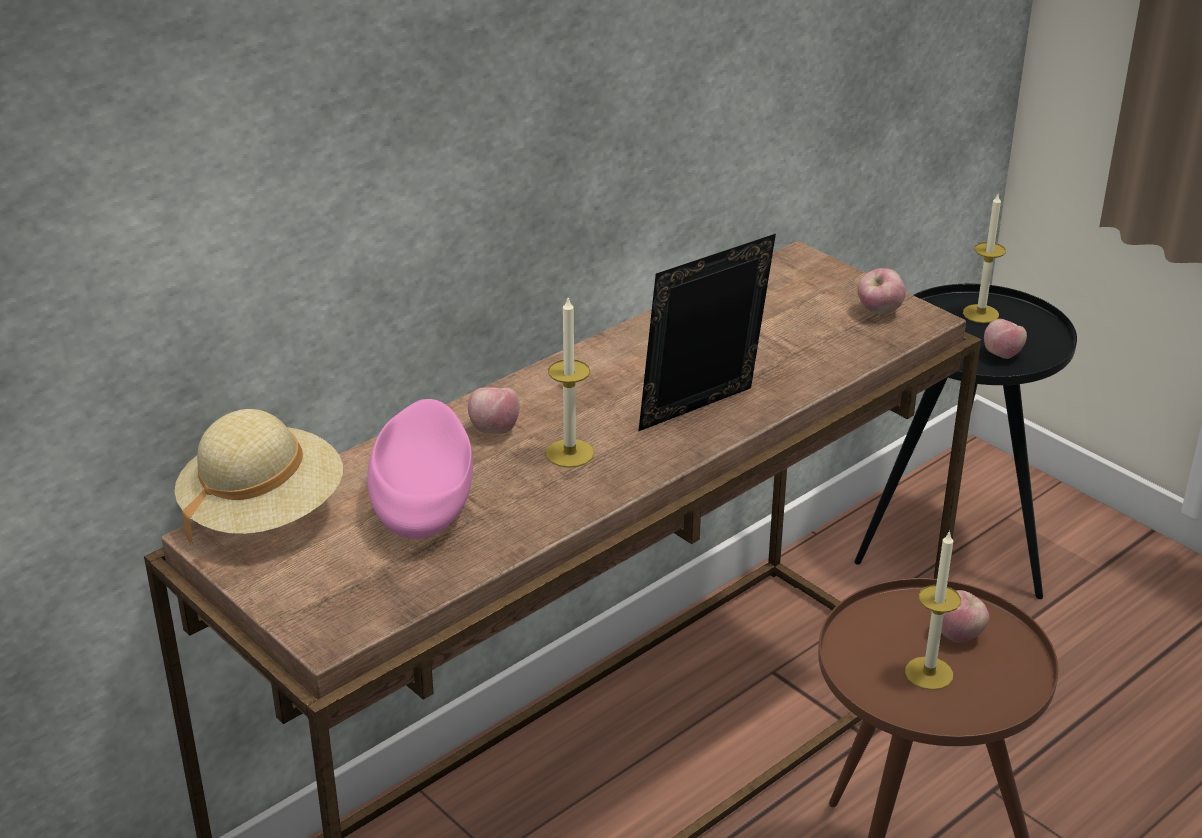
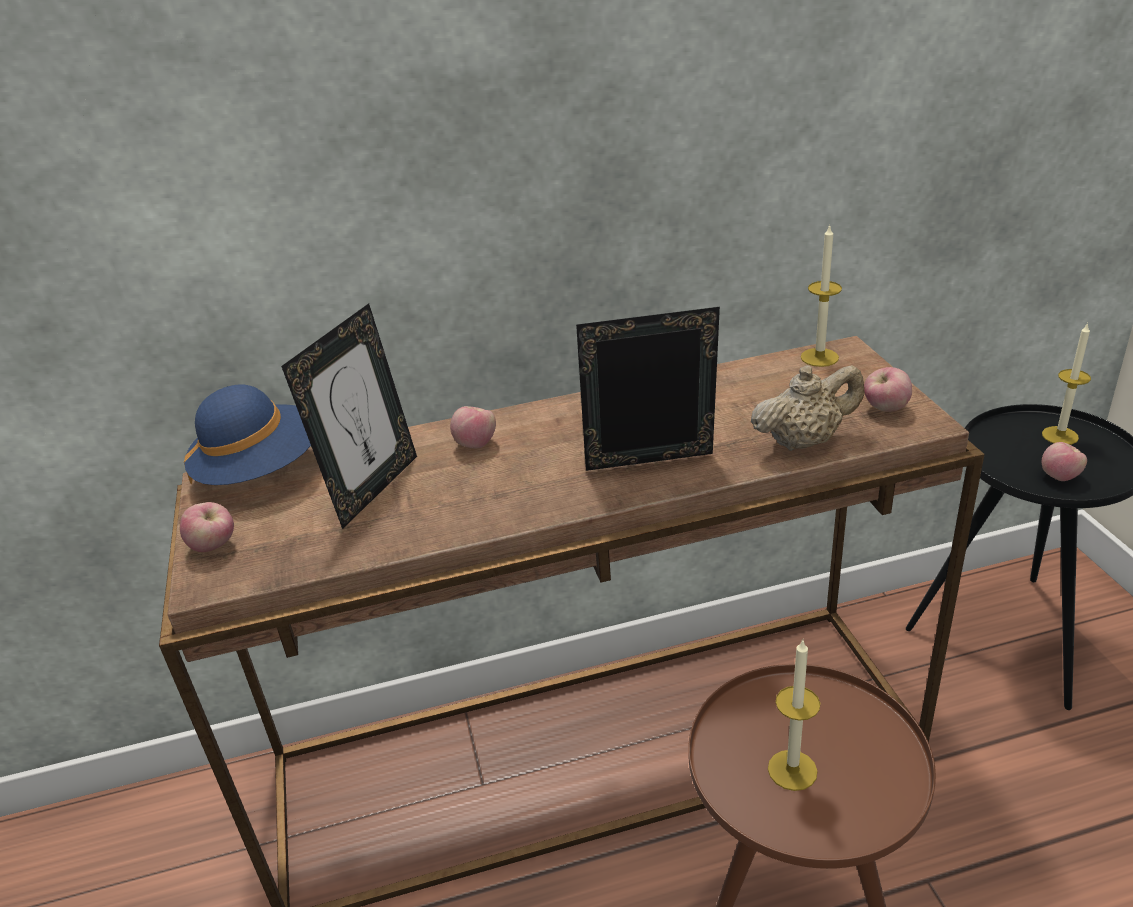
camera: 30 degrees right, 0 degrees up
(263, 512) = (260, 471): beige hat -> blue hat
(422, 500) = (372, 488): pink bowl -> picture frame
(569, 453) = (515, 477): candle -> candle (819, 357)
(828, 358) = (804, 441): none -> beige teapot
(959, 635) = (847, 740): apple -> apple (214, 546)

